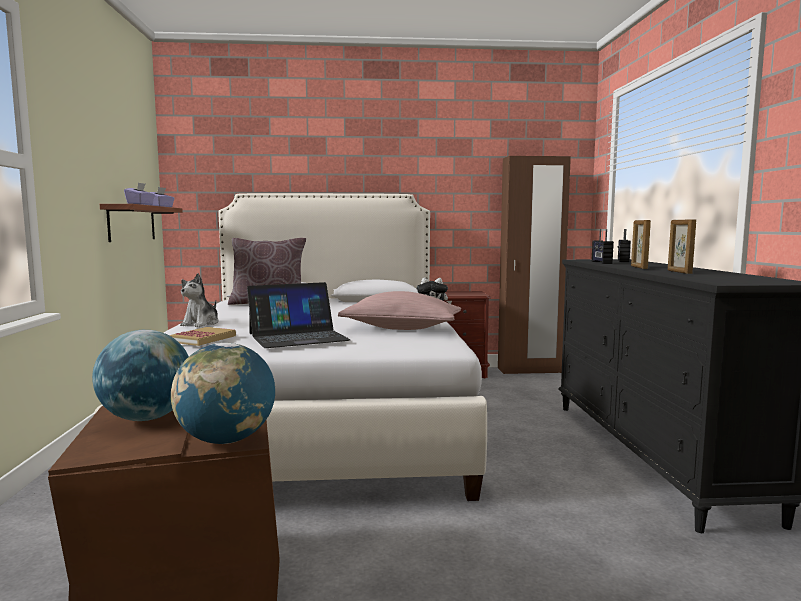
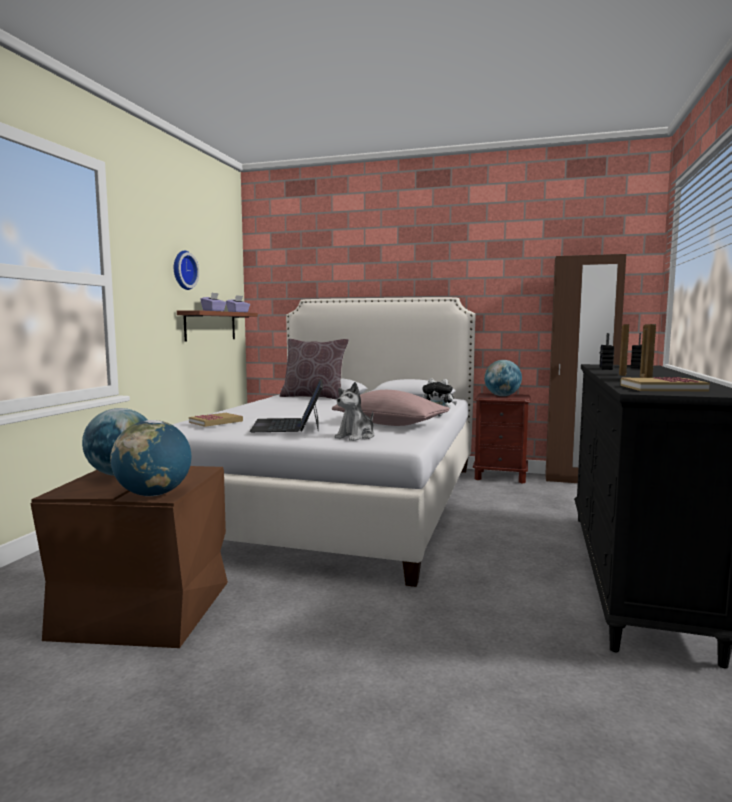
camera: 20 degrees right, 0 degrees up
(104, 154) = (183, 270): none -> wall clock
(201, 323) = (236, 410): plush toy -> plush toy (356, 436)
(298, 337) = (288, 425): laptop -> laptop turned 90 degrees clockwise
(460, 293) = (502, 396): none -> globe
(724, 279) = (662, 388): none -> book

